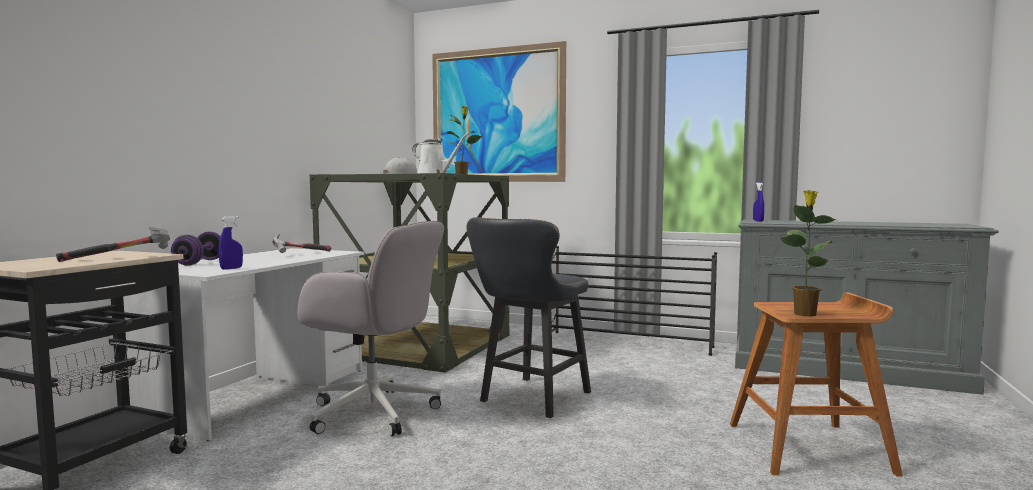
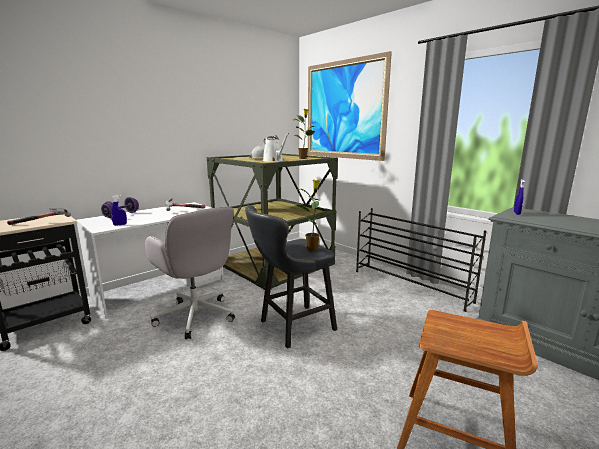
camera: 25 degrees right, 10 degrees up
(805, 314) = (449, 342): potted plant -> potted plant (313, 248)

